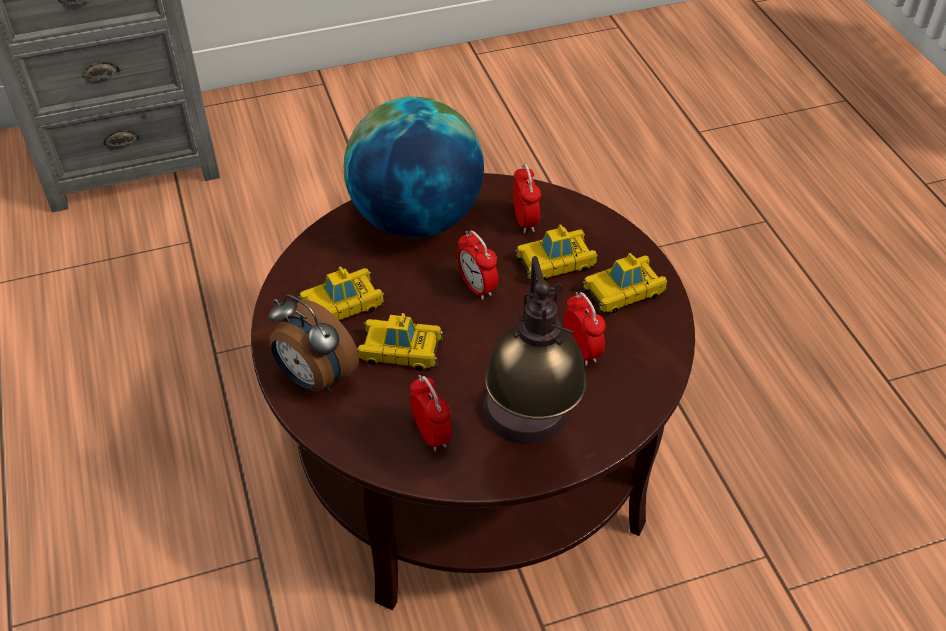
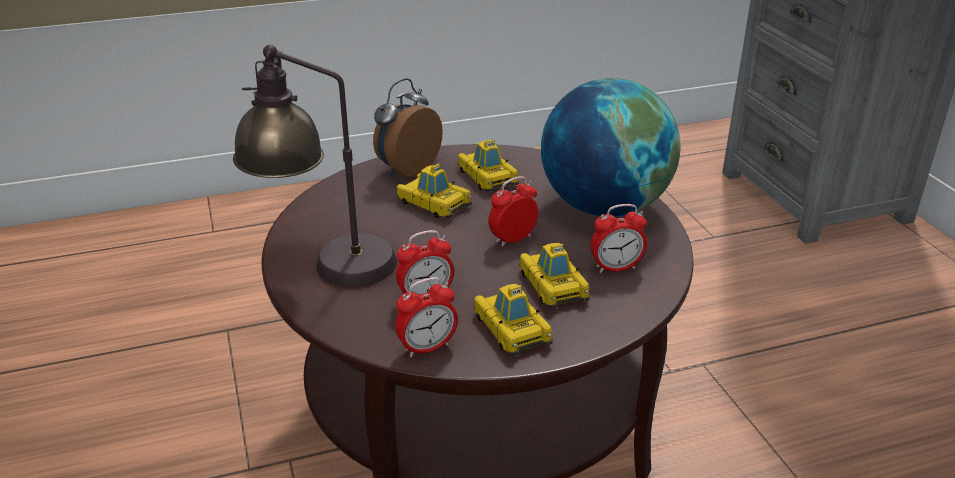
camera: 90 degrees right, 15 degrees down
(400, 350) = (433, 203): toy car -> toy car turned 60 degrees counterclockwise
(431, 435) = (338, 218): alarm clock -> alarm clock (427, 347)

